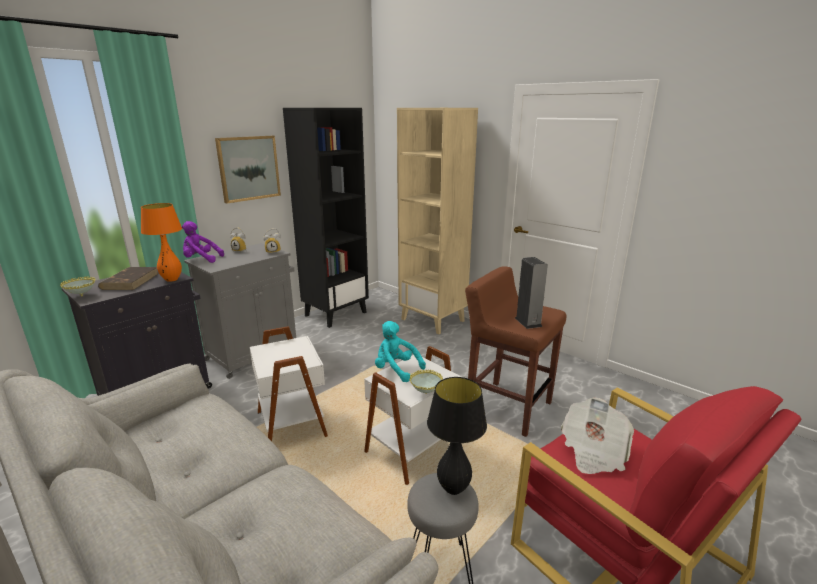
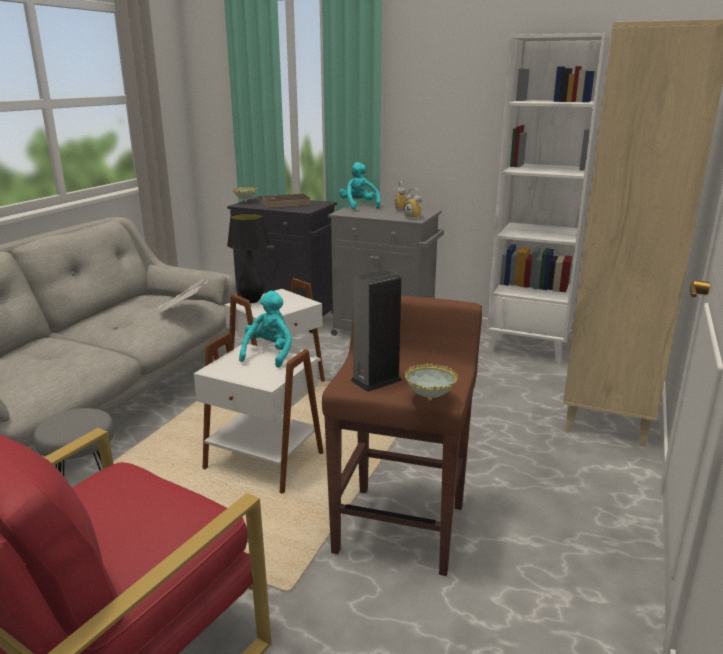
camera: 70 degrees right, 0 degrees up
(172, 279) = (299, 210): orange table lamp -> none
(201, 260) = (359, 206): purple plush toy -> turquoise plush toy
(248, 168) = (461, 116): picture -> none
(336, 313) = (529, 346): black bookcase -> white bookcase
(425, 393) = (223, 376): bowl -> bowl (429, 400)
(453, 489) = (80, 426): black table lamp -> black table lamp (252, 301)
(593, 451) = (122, 498): newspaper -> newspaper (182, 310)

